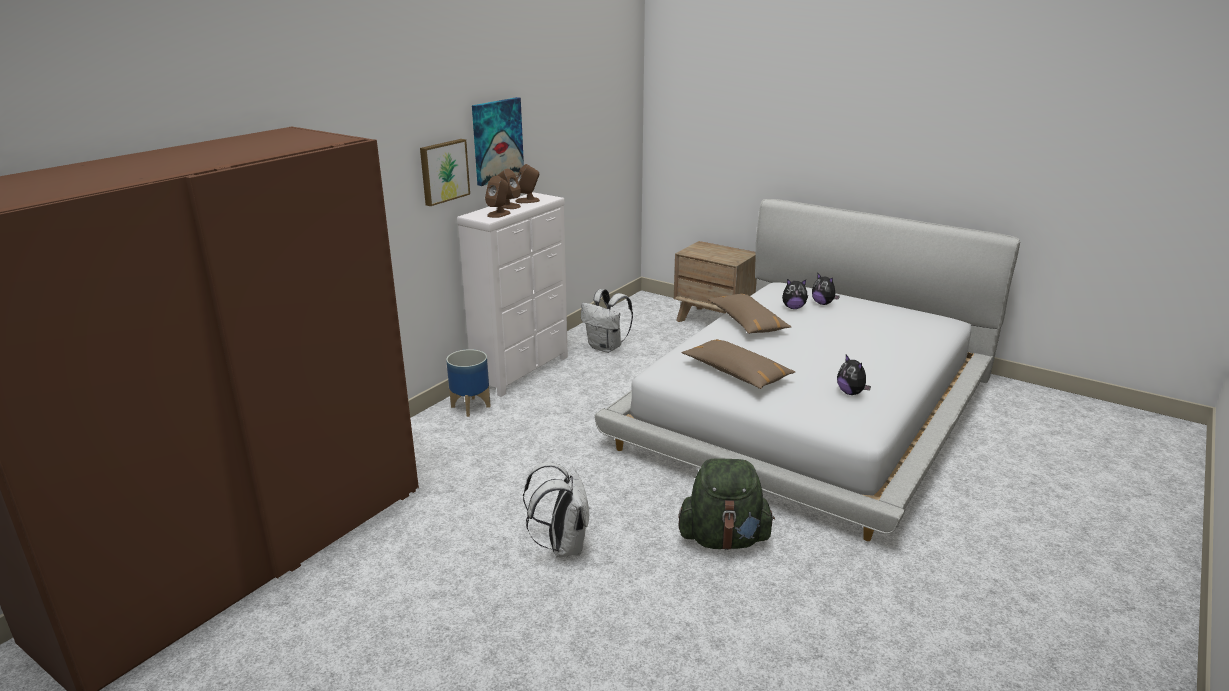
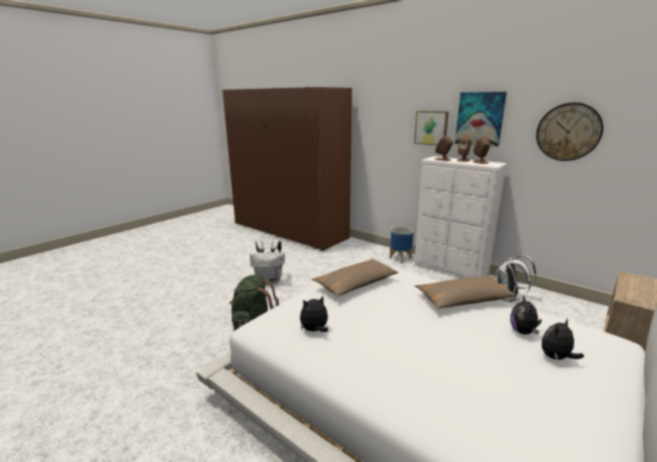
camera: 95 degrees right, 5 degrees down
(568, 136) = (568, 132): none -> wall clock

